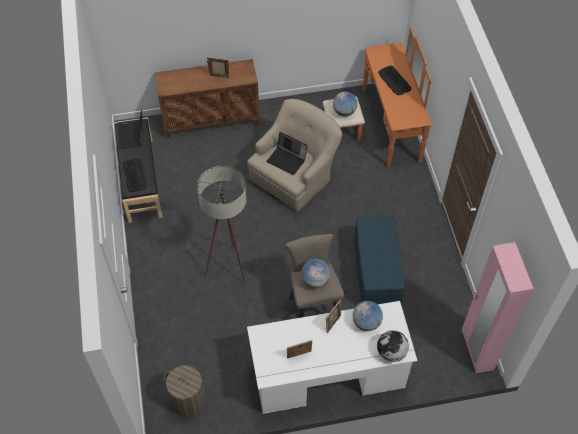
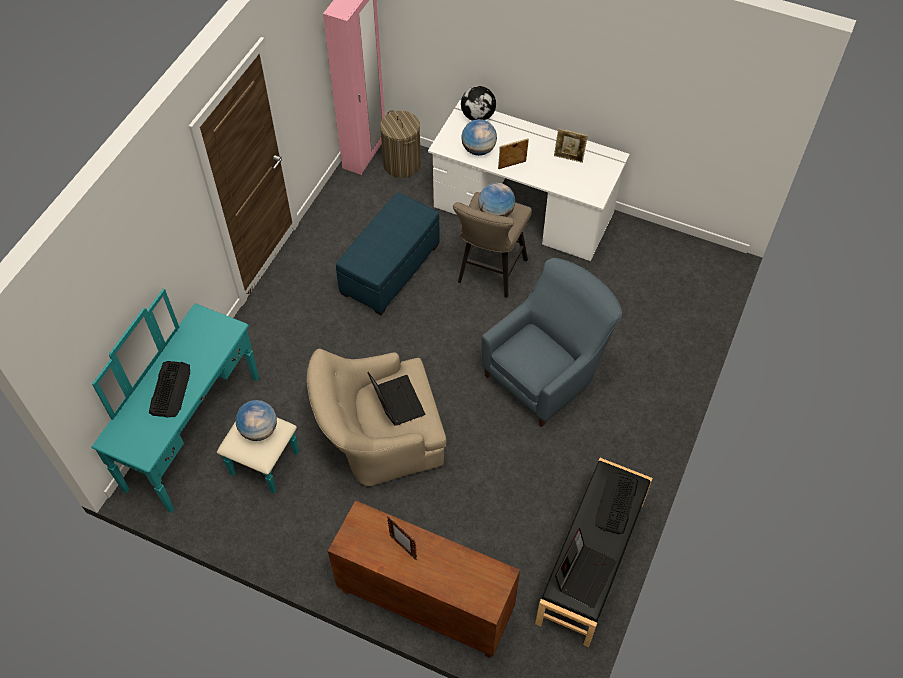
camera: 145 degrees left, 0 degrees up
(188, 401) = (682, 262): laundry basket -> laundry basket (402, 164)
(229, 264) = (547, 373): beige floor lamp -> blue armchair
(379, 126) = (210, 439): orange dresser -> turquoise dresser

